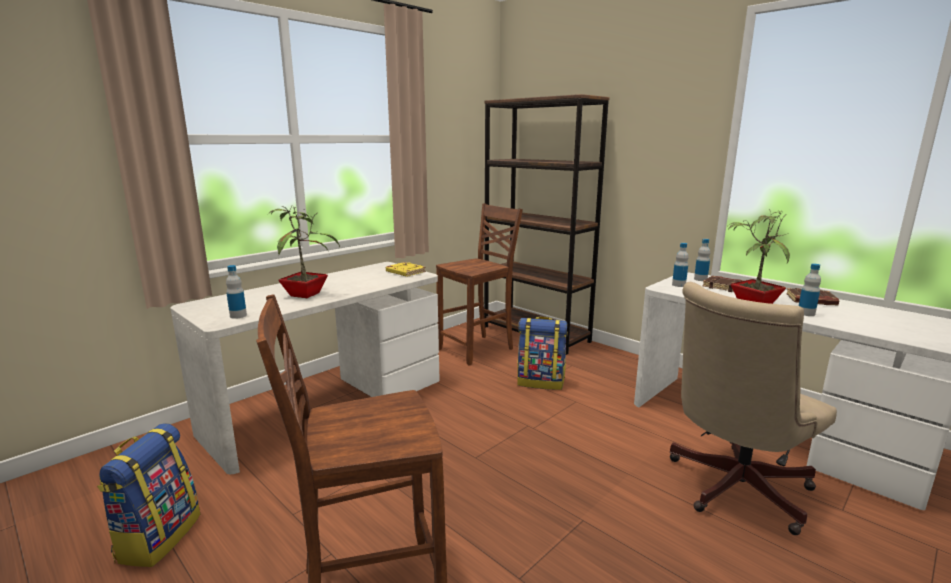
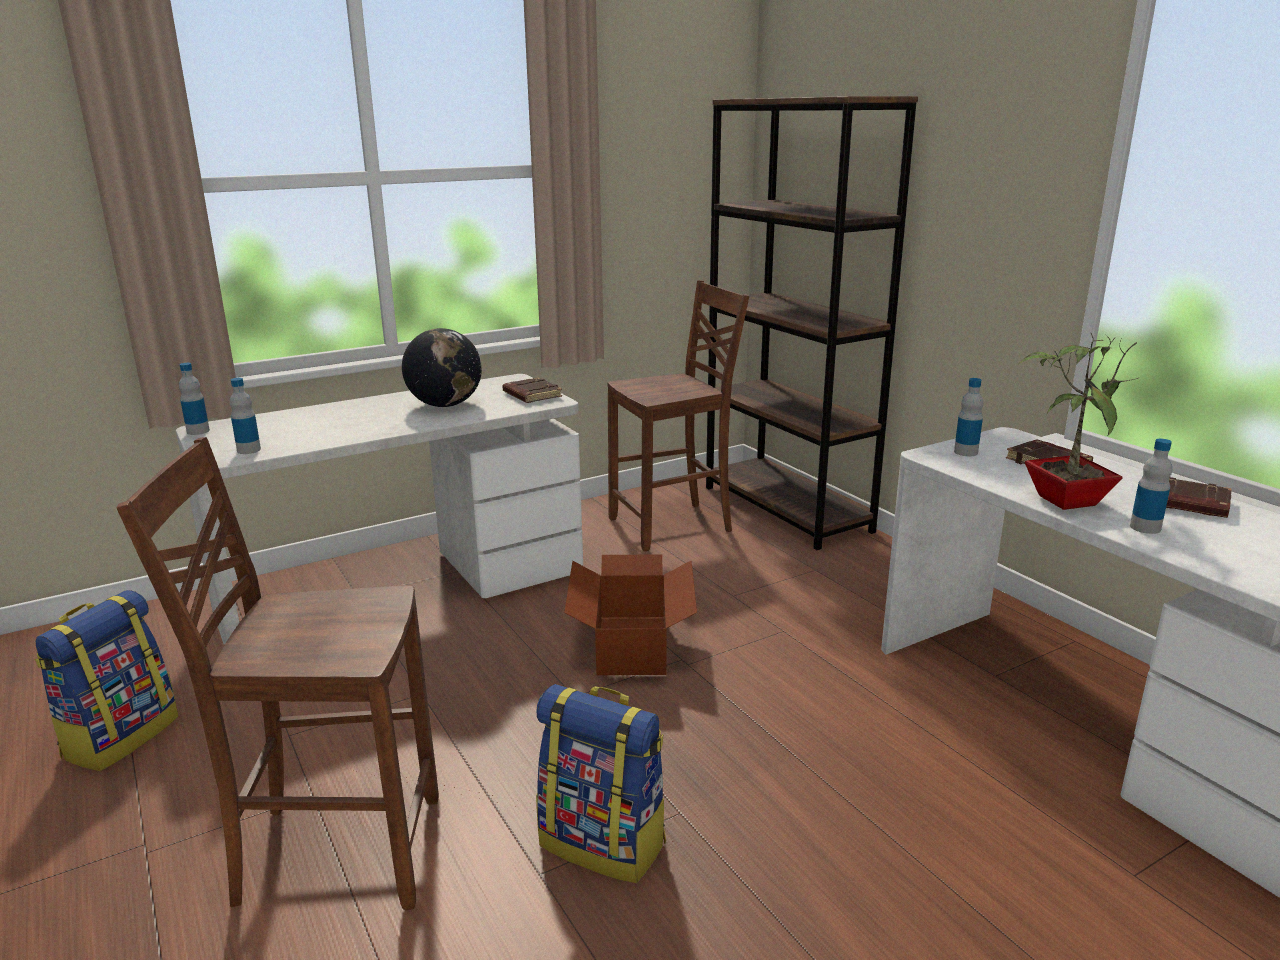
camera: 15 degrees right, 5 degrees up
(306, 294) = (361, 423): potted plant -> none
(354, 281) = (445, 405): none -> globe
(405, 272) = (531, 395): yellow book -> brown book
(494, 421) = (633, 645): none -> cardboard box
(541, 382) = (745, 592): backpack -> backpack (604, 843)
(700, 279) = (1019, 444): bottle -> bottle (198, 431)
(732, 489) = (957, 809): beige office chair -> none

